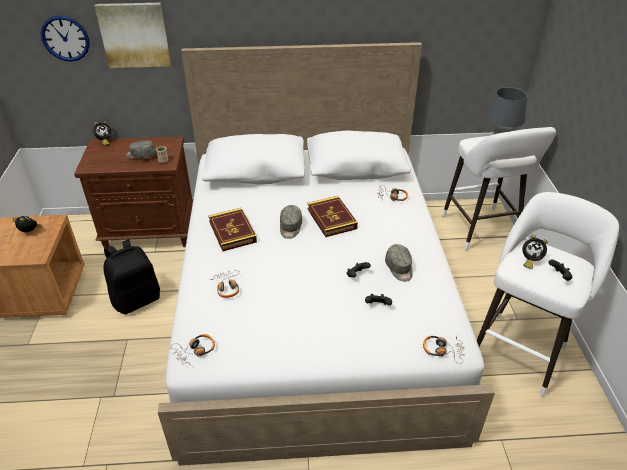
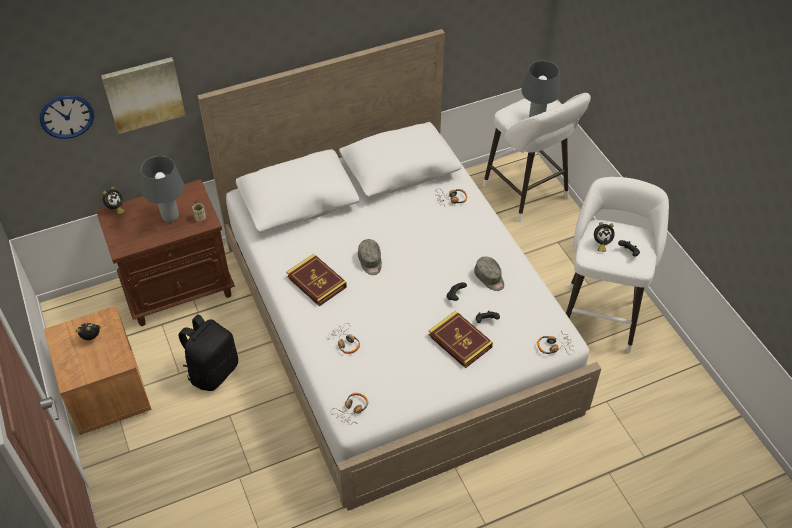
camera: 20 degrees left, 10 degrees up
(141, 155) = (171, 217): grey cap -> grey table lamp
(331, 219) = (405, 241): book -> book (460, 341)

